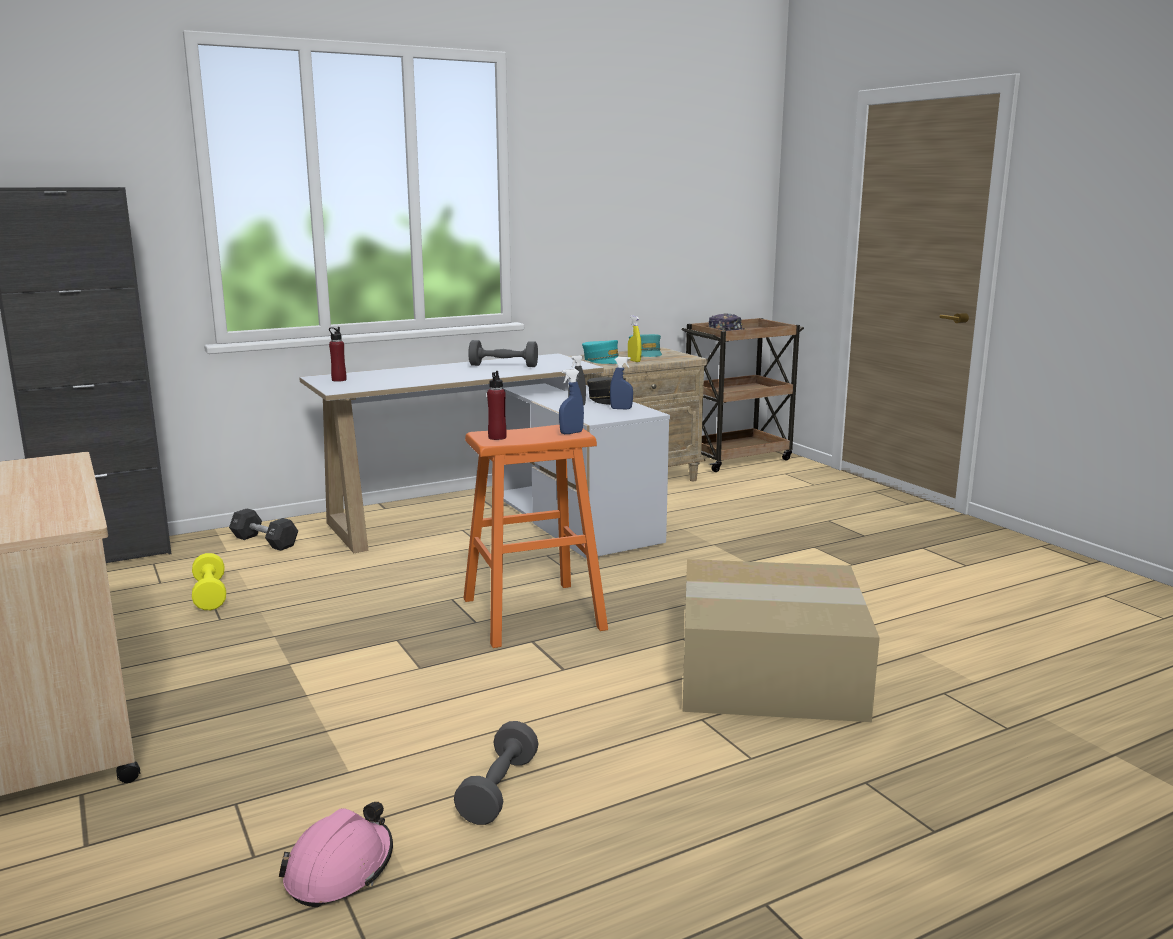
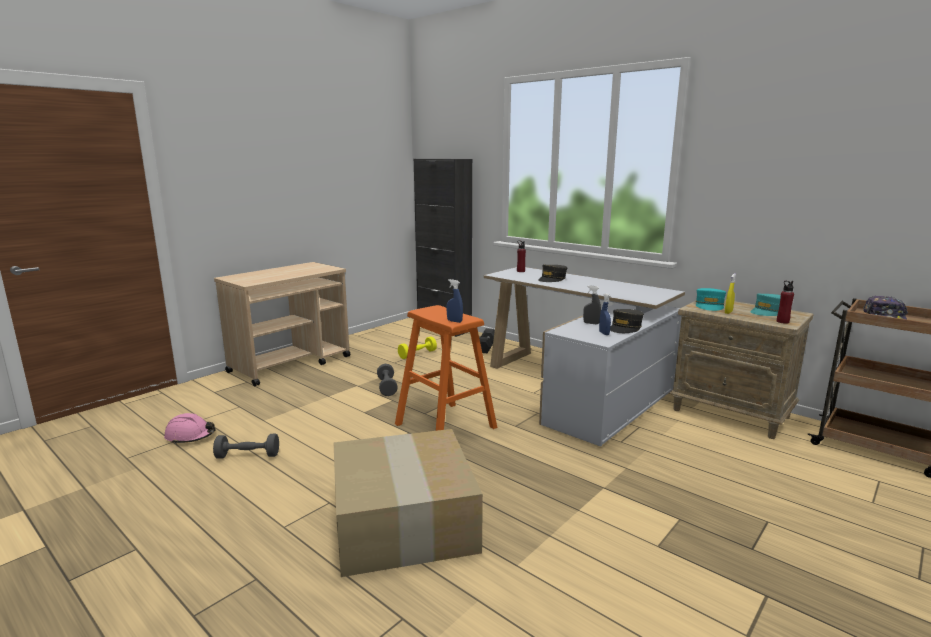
camera: 70 degrees right, 0 degrees up
(418, 376) = (552, 279): none -> grey cap
(497, 437) = (429, 310): red bottle -> red bottle (782, 321)
(503, 366) = (612, 287): grey dumbbell -> grey dumbbell (387, 387)

